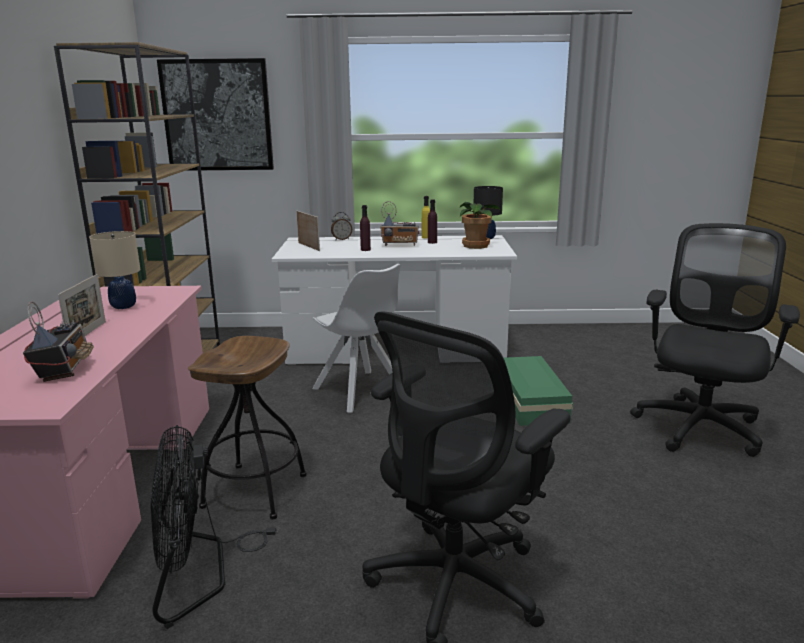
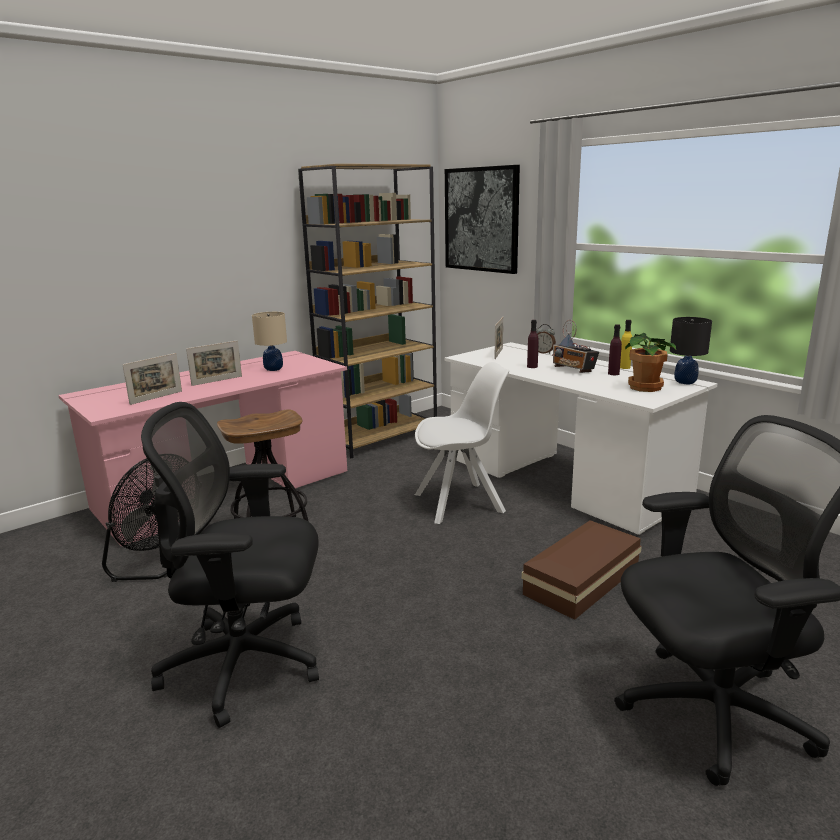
camera: 50 degrees right, 0 degrees up
(64, 370) = (156, 397): radio -> picture frame
(360, 391) = (460, 503): white chair -> white chair turned 120 degrees counterclockwise
(531, 400) = (584, 580): green storage box -> brown storage box

